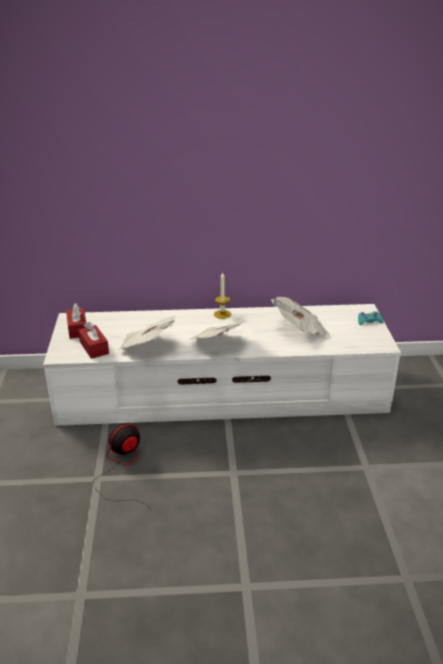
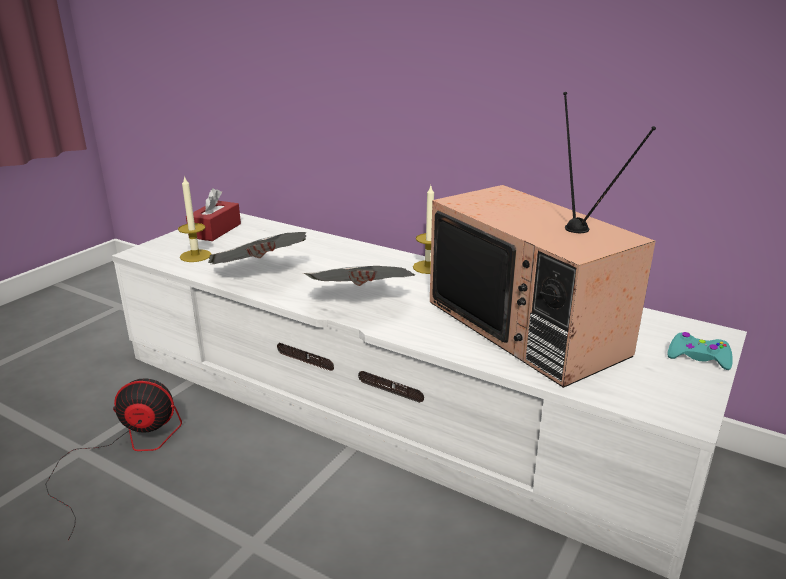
camera: 35 degrees right, 5 degrees down
(94, 348) = (195, 256): red tissue box -> candle
(300, 330) = (529, 327): newspaper -> television

